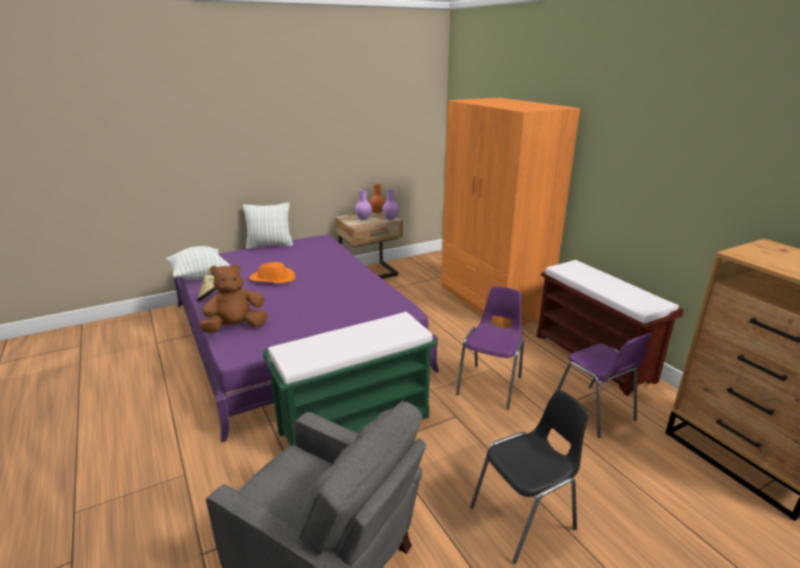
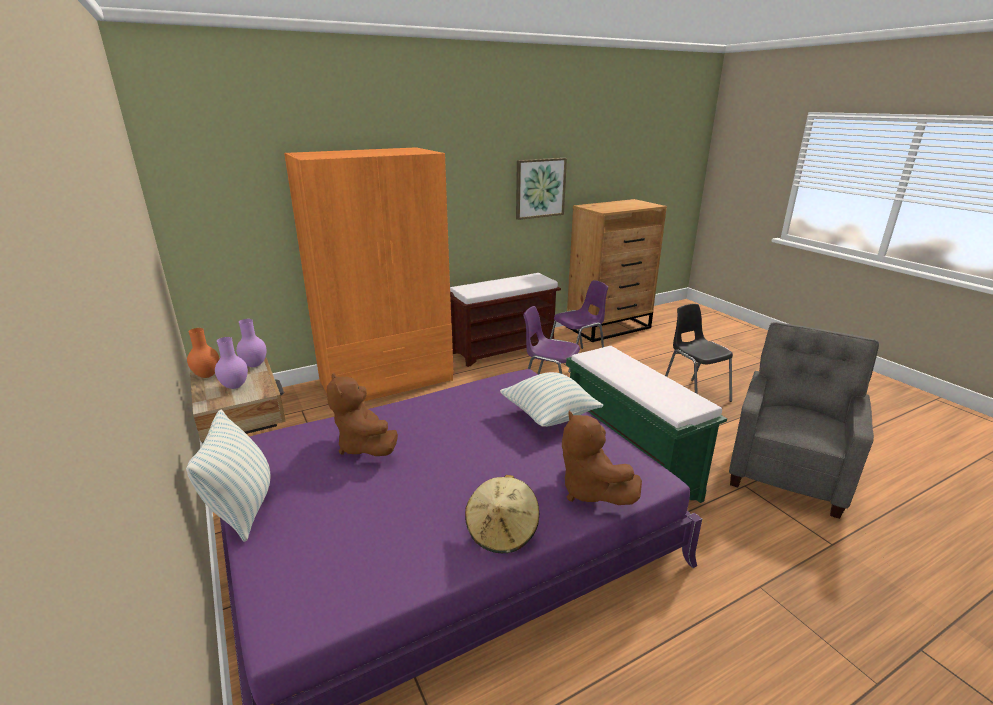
camera: 90 degrees left, 0 degrees up
(199, 275) = (378, 589): pillow -> pillow (549, 416)
(272, 279) = (426, 478): orange hat -> none
(312, 262) = (365, 446): none -> brown plush toy
(717, 193) = (540, 188): none -> picture

